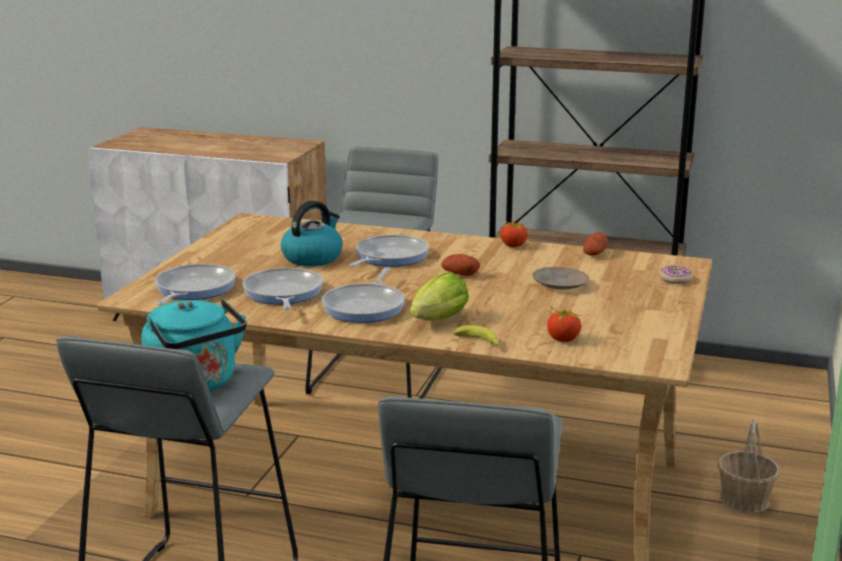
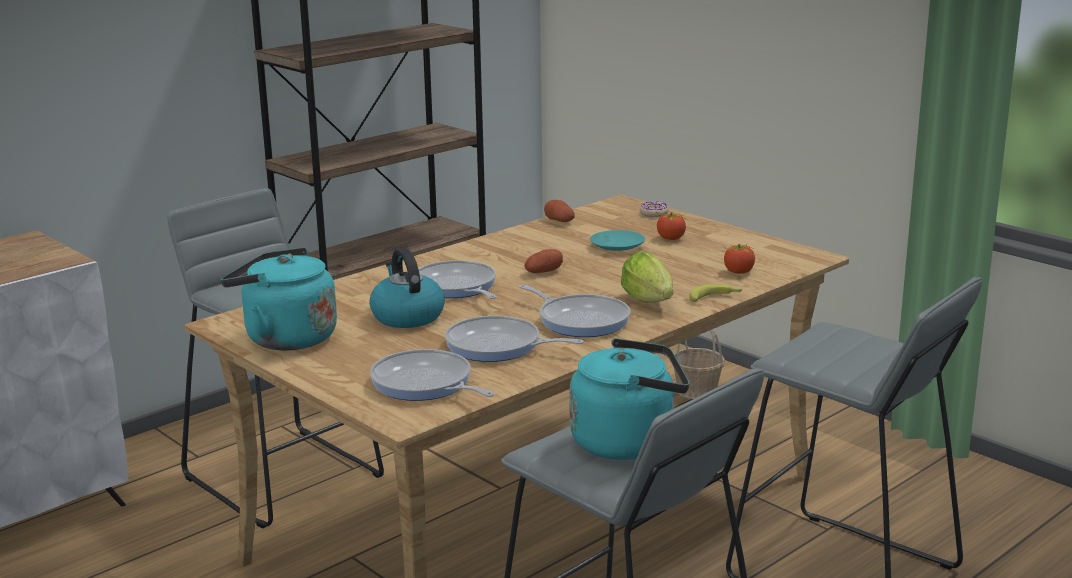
camera: 60 degrees left, 0 degrees up
(238, 238) = (285, 338): none -> turquoise kettle
(513, 245) = (496, 240): tomato -> tomato (670, 238)
(559, 284) = (616, 247): beige plate -> turquoise plate

